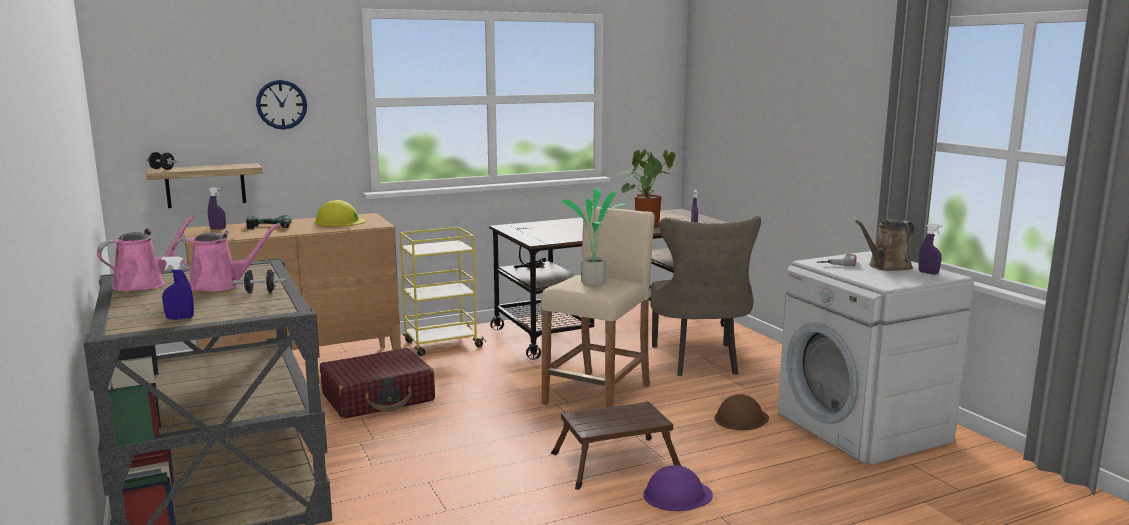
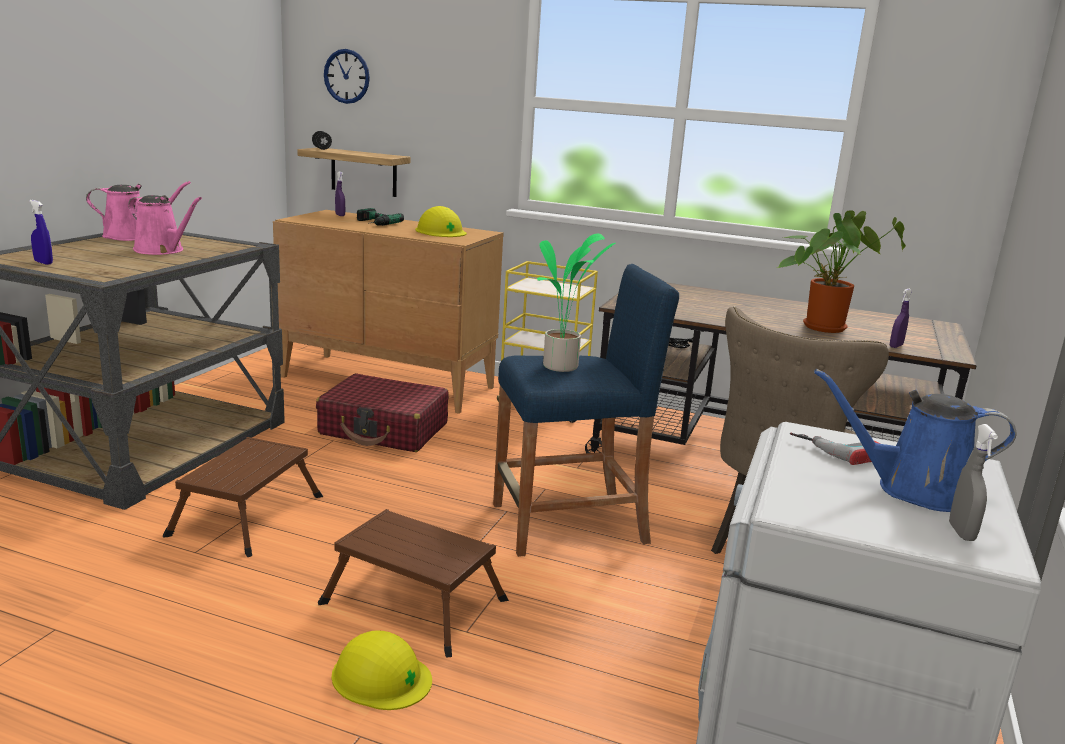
camera: 45 degrees right, 5 degrees up
(260, 292) = (155, 262): black dumbbell -> none
(281, 104) = (438, 95): wall clock -> wall clock (347, 76)
(423, 478) = (248, 514): none -> brown step ladder
(598, 394) = (569, 524): beige stool -> blue stool
(677, 495) = (381, 677): purple hard hat -> yellow hard hat
(741, 418) = (665, 644): brown hard hat -> none
(887, 267) = (914, 490): brown watering can -> blue watering can
(928, 273) = (961, 532): purple spray bottle -> grey spray bottle

